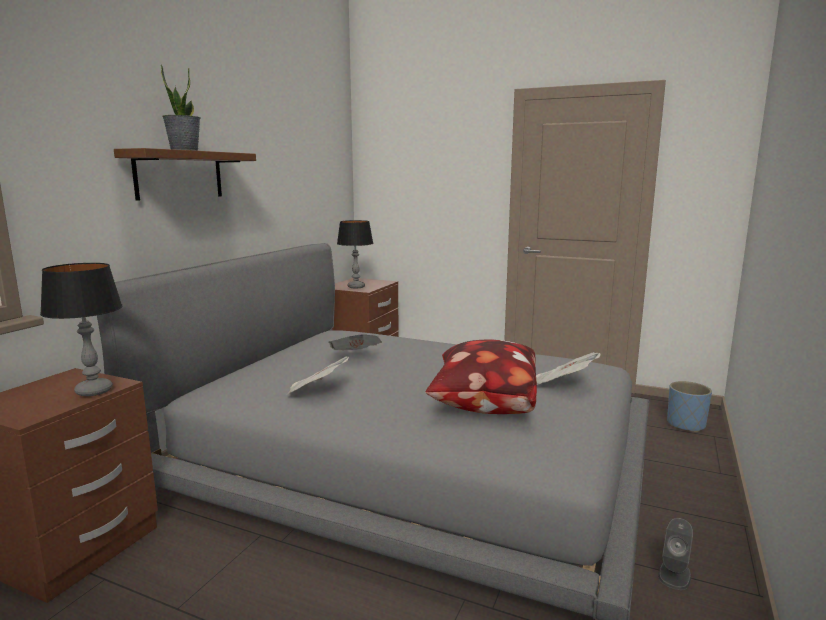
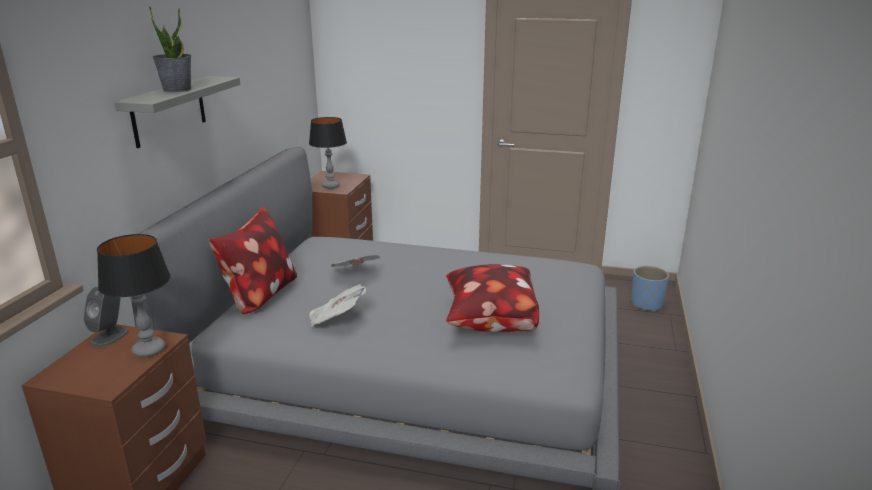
camera: 10 degrees left, 10 degrees up
(179, 175) = (169, 111): brown shelf -> grey shelf
(251, 369) = (259, 296): none -> pillow
(563, 384) = (551, 292): newspaper -> none
(674, 575) = (645, 444): grey speaker -> grey speaker (110, 336)

